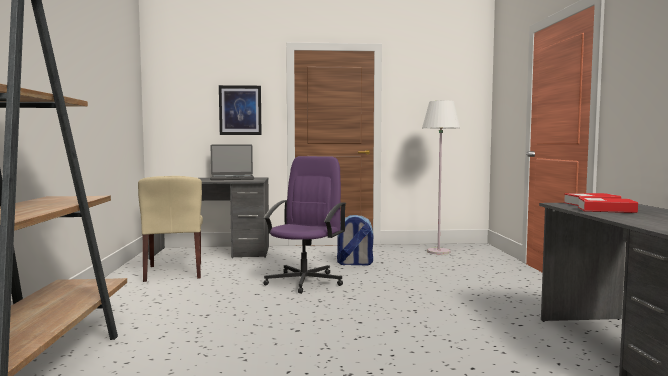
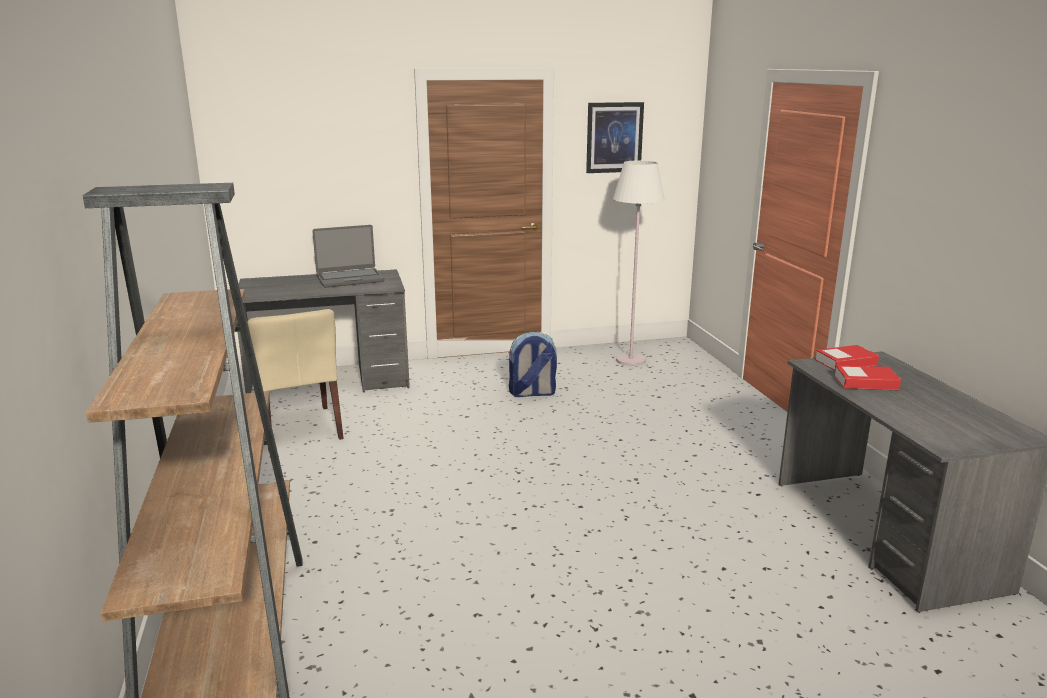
camera: 10 degrees left, 15 degrees up
(240, 110) = (350, 173): picture -> picture (614, 137)
(305, 281) = (484, 435): purple office chair -> none

